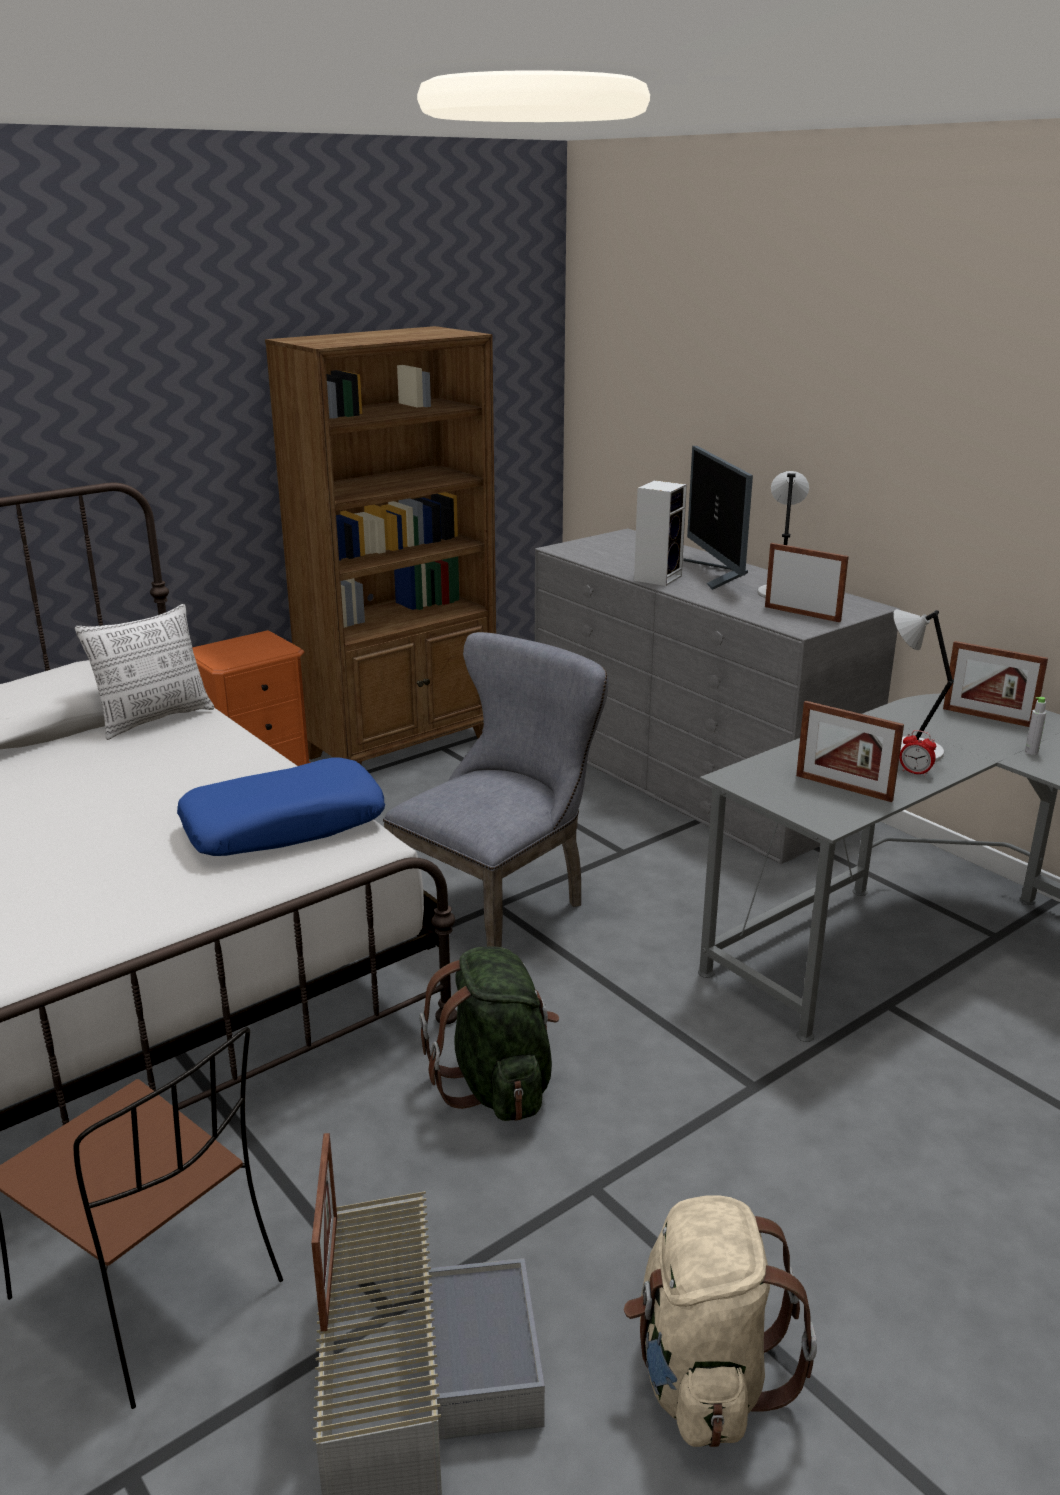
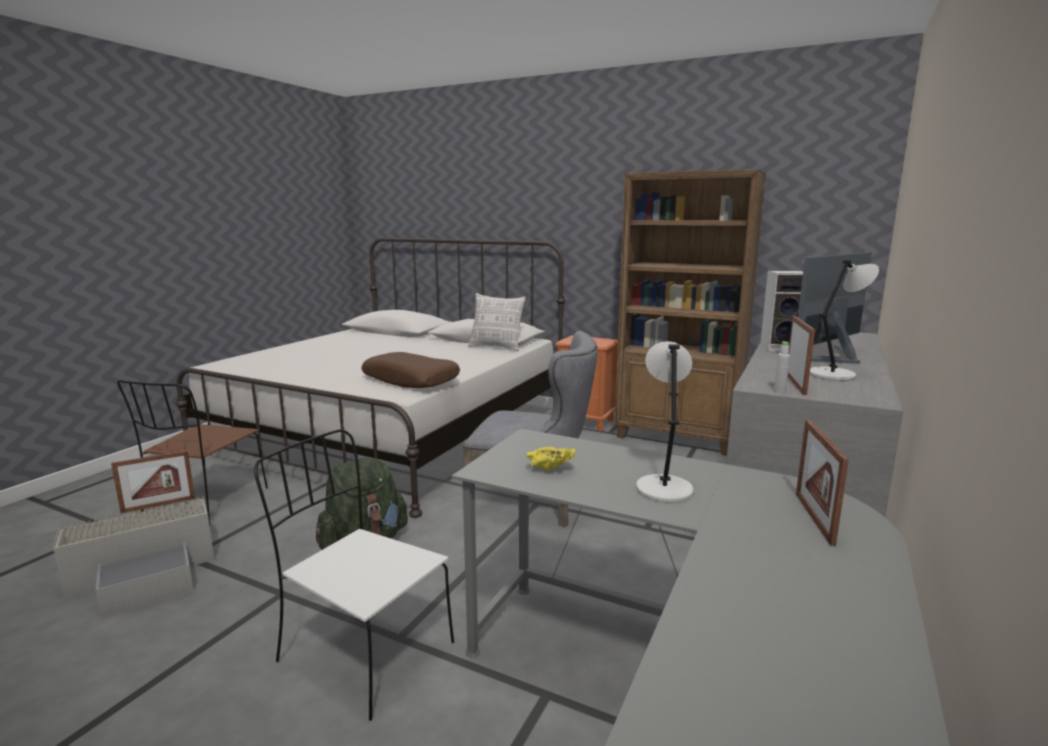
camera: 65 degrees right, 10 degrees down
(284, 825) = (411, 380): blue pillow -> brown pillow
(704, 1376) = (121, 667): beige backpack -> none
(768, 1120) = (363, 651): none -> white chair
(843, 788) = (550, 470): picture frame -> yellow bowl
(915, 772) = (616, 493): alarm clock -> none
(1031, 752) = (753, 547): grey bottle -> grey bottle (780, 390)

